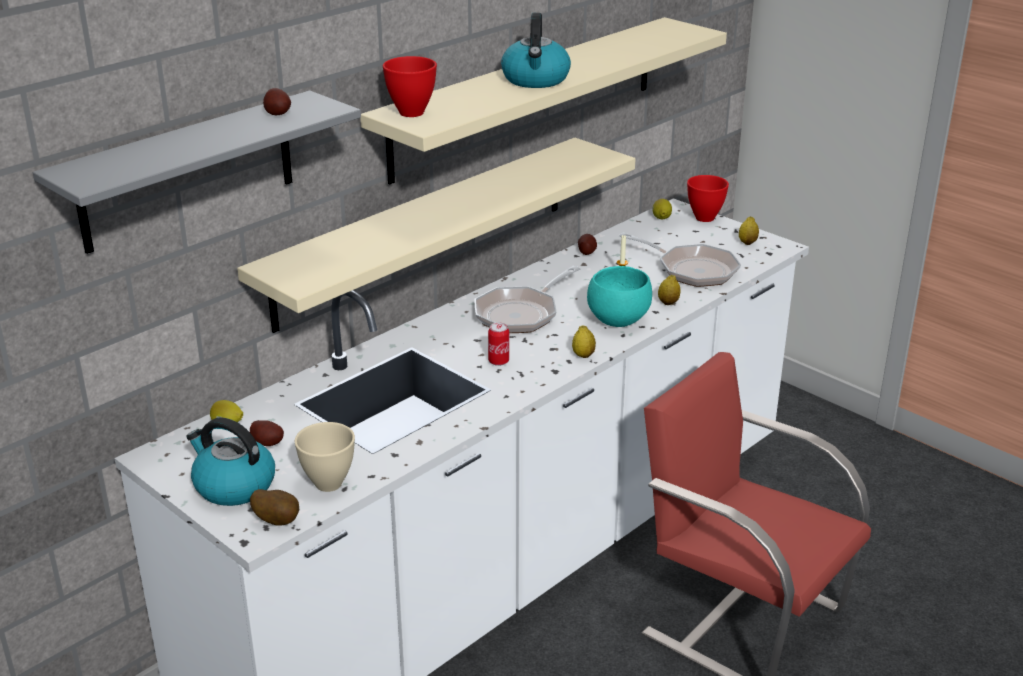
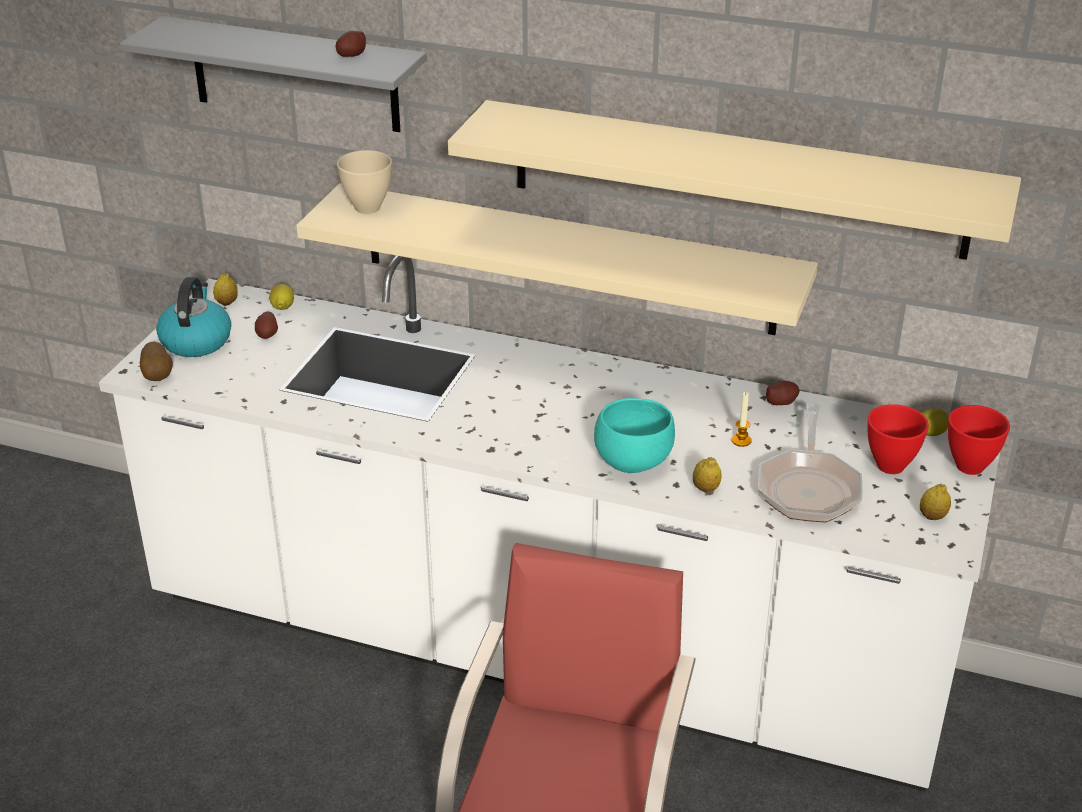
camera: 65 degrees right, 5 degrees up
(330, 483) = (223, 383): beige bowl -> beige bowl (369, 208)
(411, 113) = (507, 120): red bowl -> red bowl (889, 466)
(498, 361) = (484, 410): can -> none
(521, 313) = (594, 397): frying pan -> none
(536, 80) = (674, 153): kettle -> none
(583, 355) = (536, 459): lemon -> lemon (227, 303)

